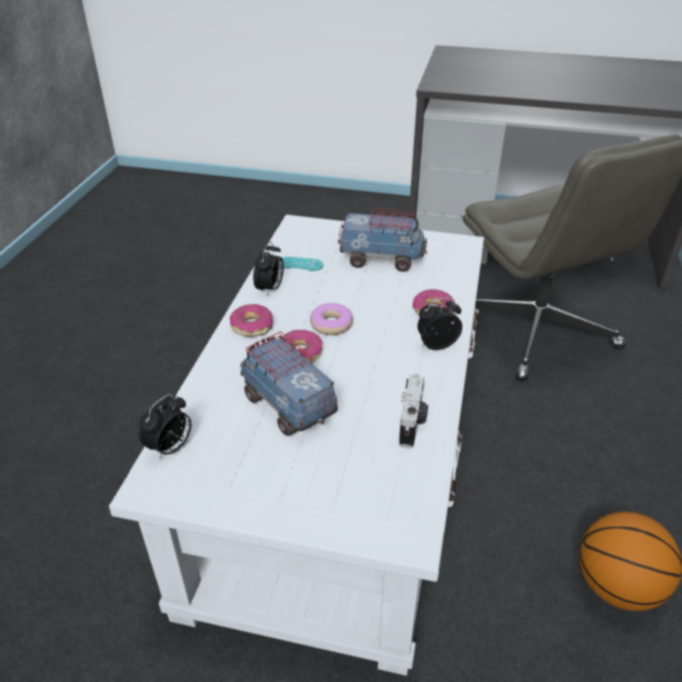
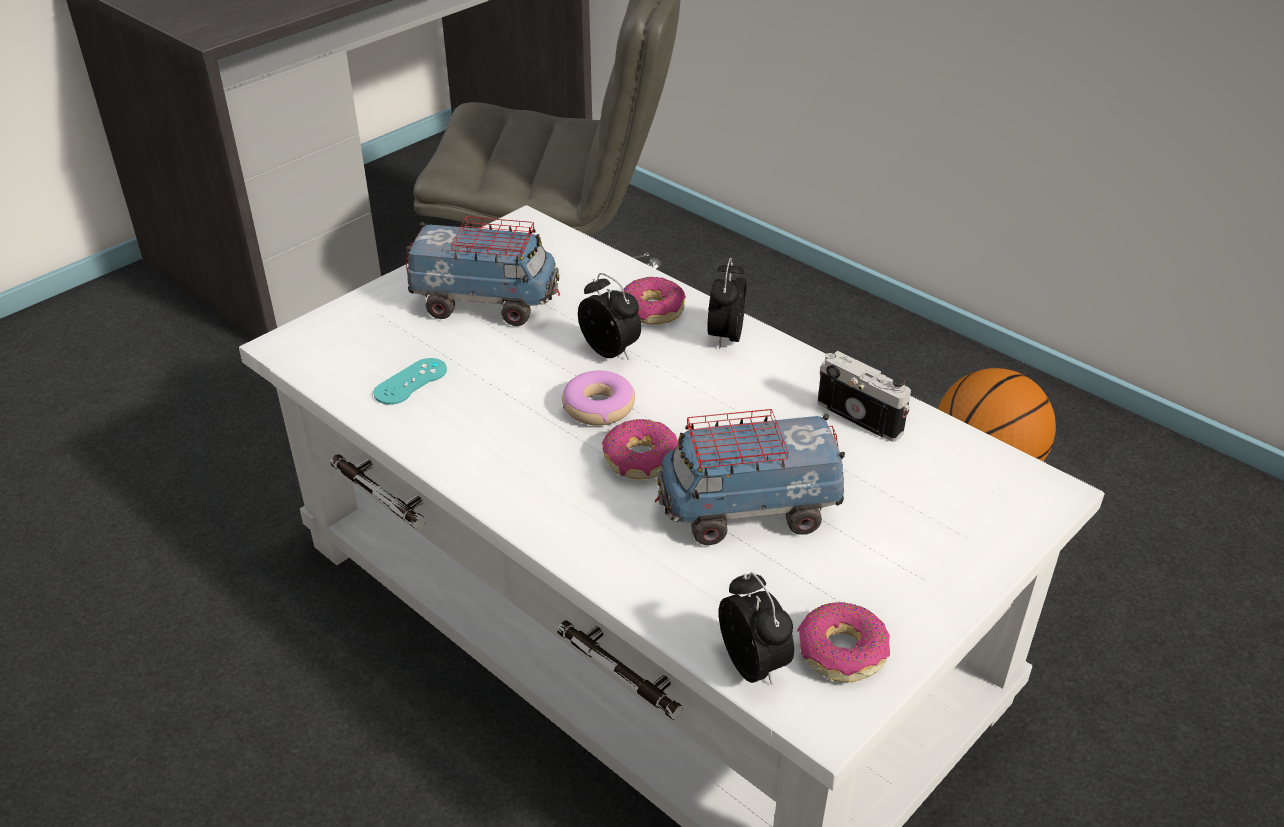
camera: 60 degrees left, 0 degrees up
(252, 326) = (528, 487): donut -> donut (841, 652)
(270, 289) = (446, 435): alarm clock -> alarm clock (611, 351)
(381, 259) = (486, 304): toy truck -> toy truck turned 60 degrees clockwise

